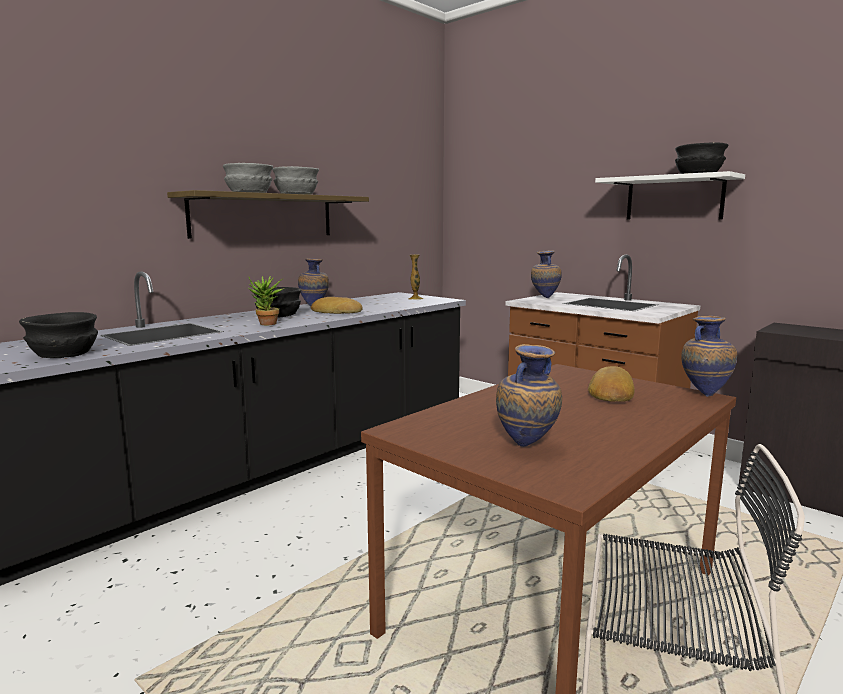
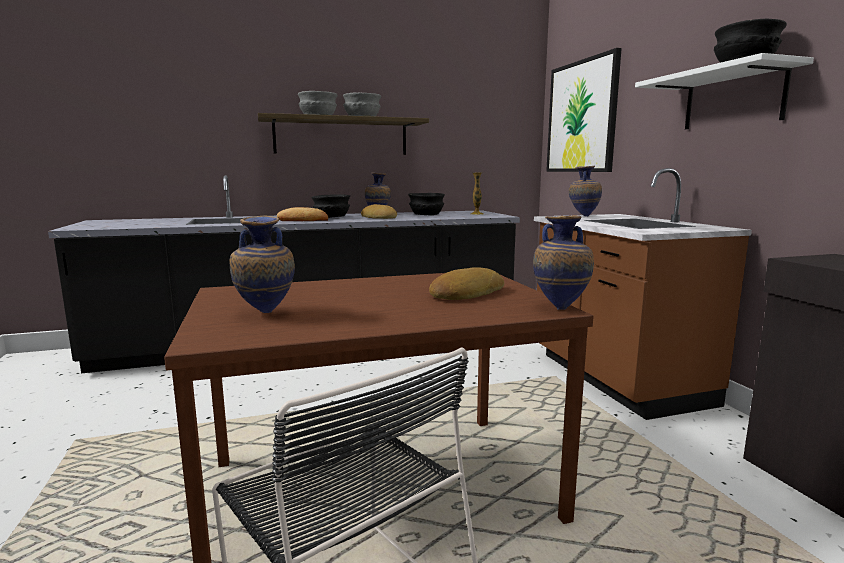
camera: 30 degrees right, 0 degrees up
(65, 353) = (142, 225): black bowl -> black bowl (427, 214)
(266, 324) = (303, 220): potted plant -> bread
(499, 198) = (581, 117): none -> picture

